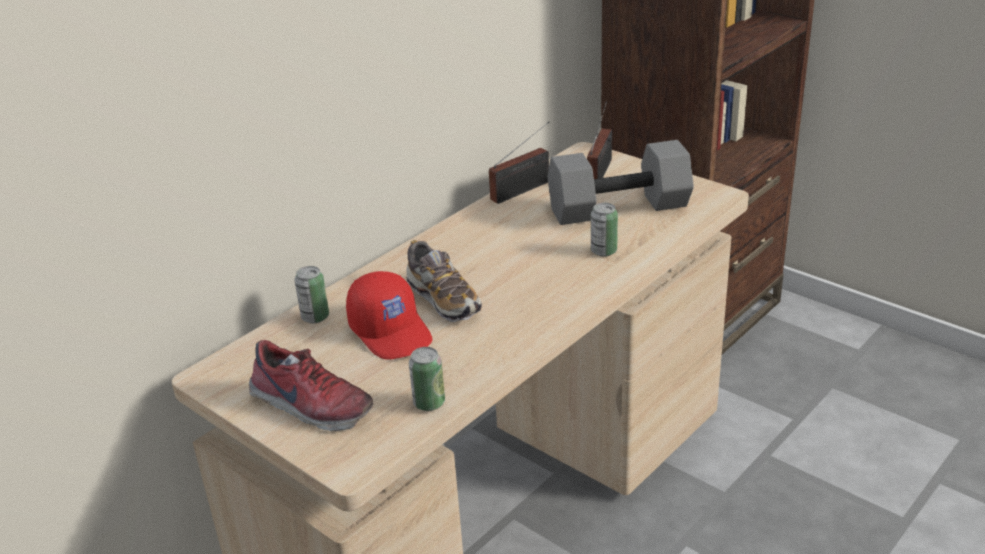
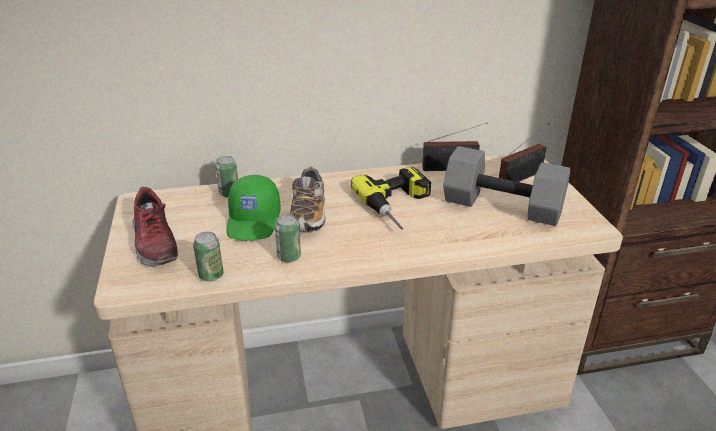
camera: 35 degrees right, 0 degrees up
(392, 331) = (254, 221): red cap -> green cap
(524, 248) = (401, 206): none -> power drill
(603, 251) = (451, 231): can -> can (289, 257)

